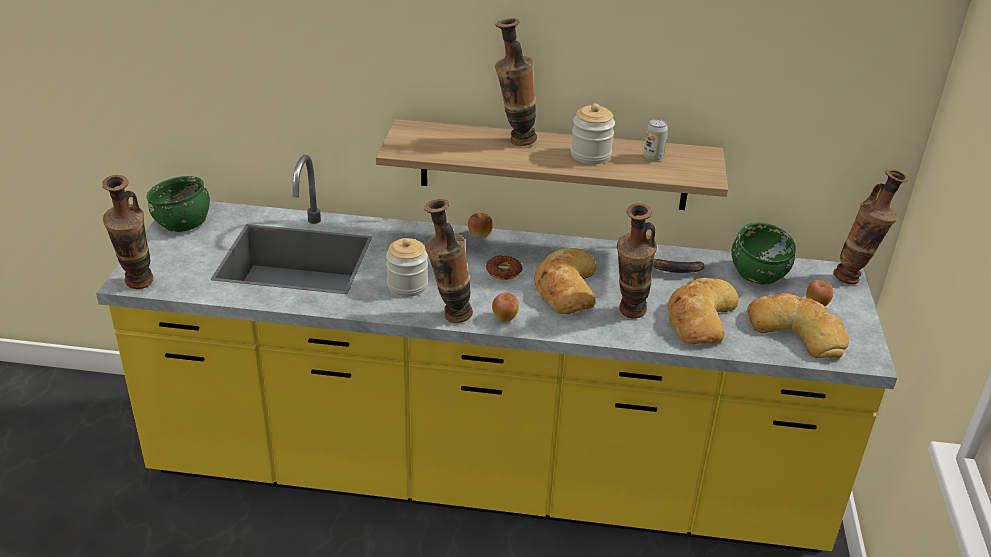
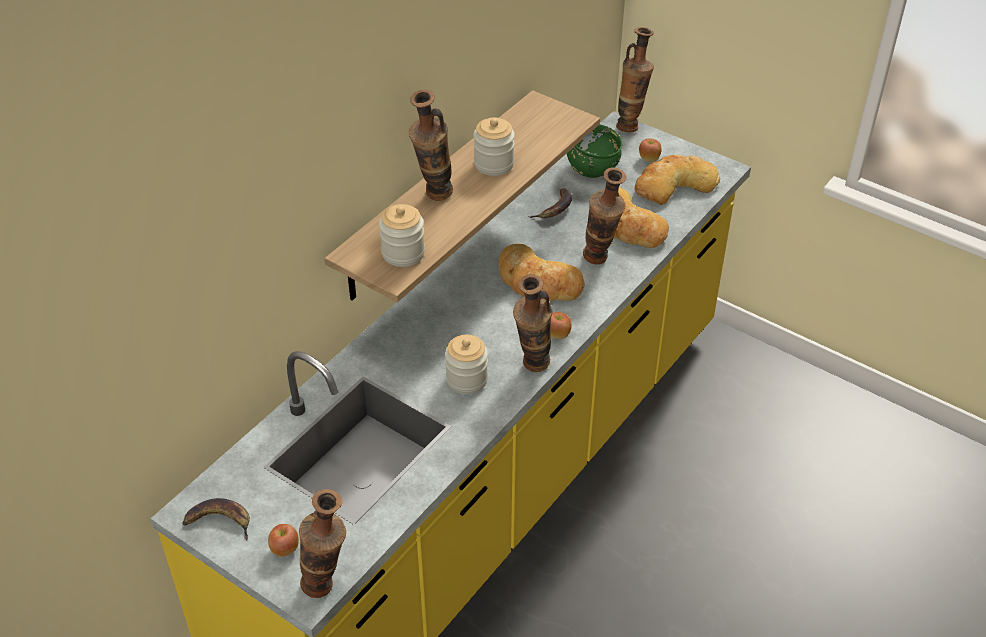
camera: 60 degrees left, 10 degrees up
(183, 223) = (220, 521): green bowl -> banana
(429, 146) = (403, 253): none -> jar
(479, 235) = (417, 301): apple -> apple (285, 549)
(504, 271) = (488, 308): donut -> none
(653, 157) = (522, 132): can -> none

